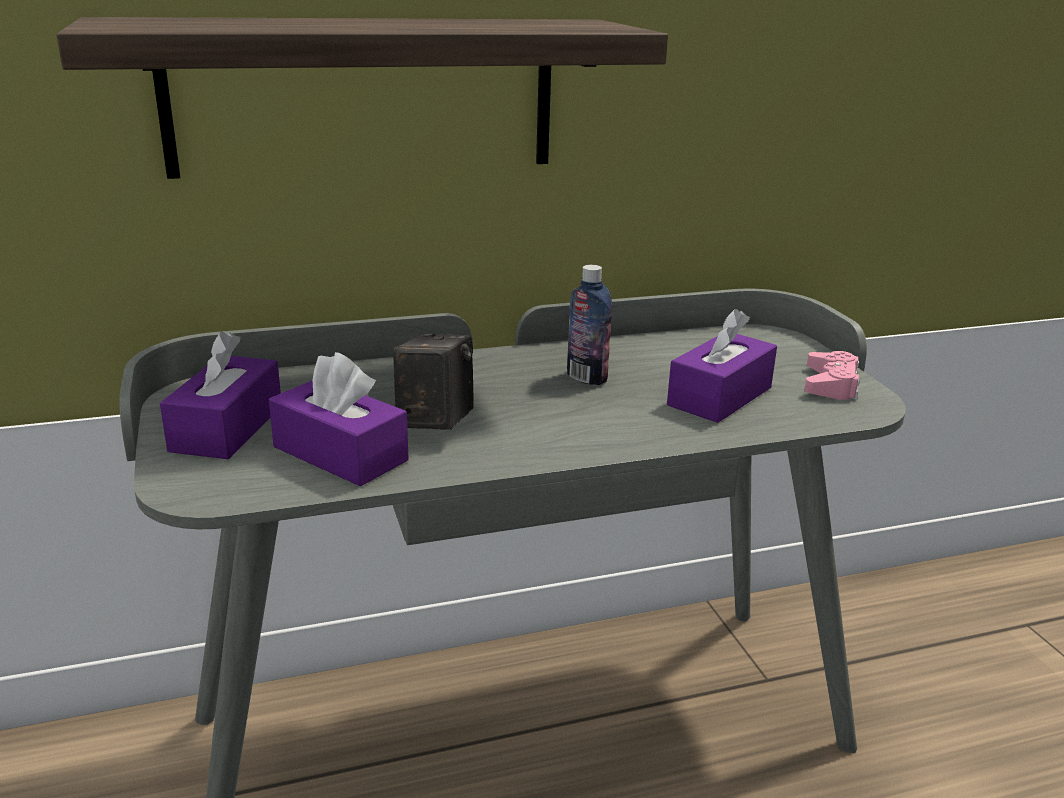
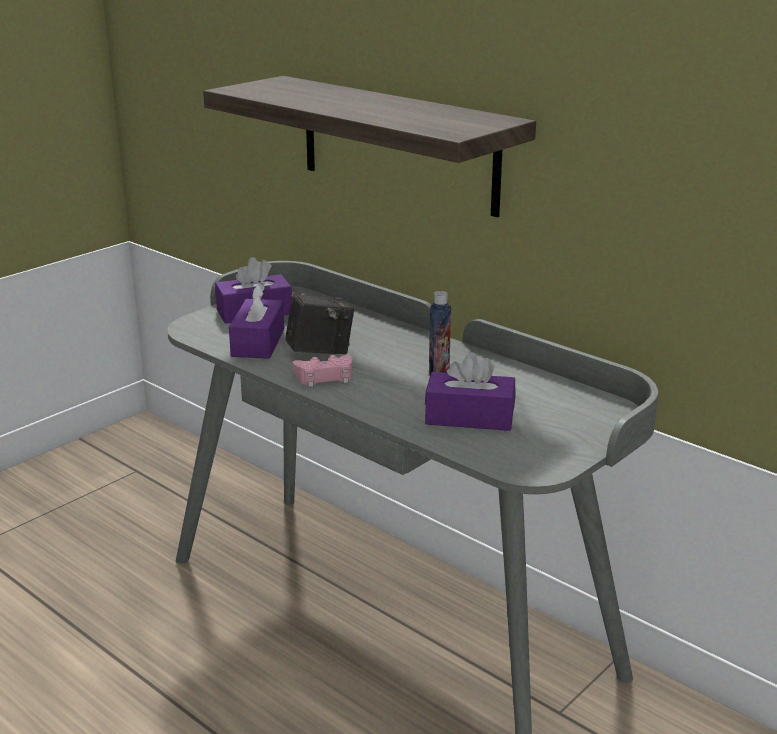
camera: 60 degrees right, 0 degrees up
(830, 385) = (550, 450): pink game controller -> pink game controller (324, 377)

